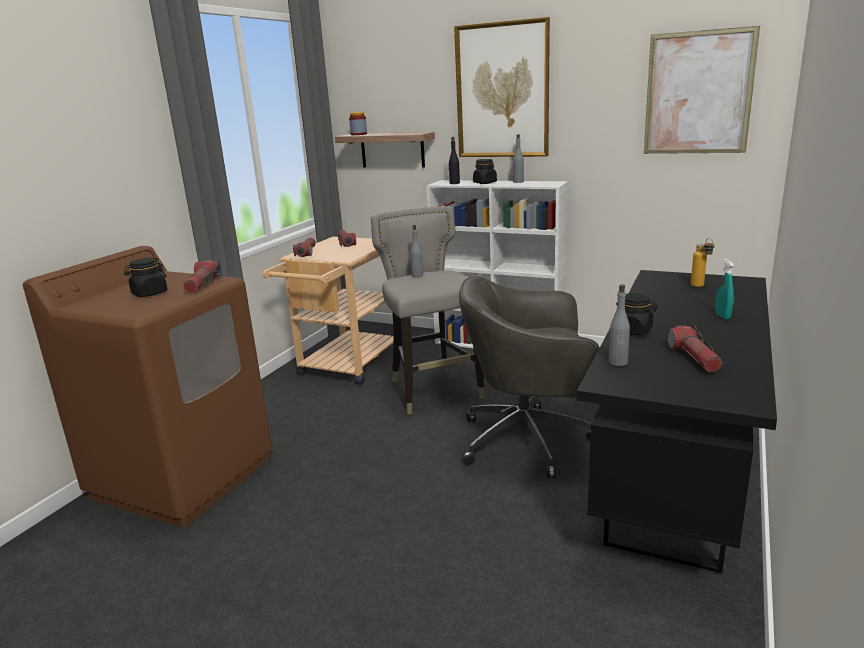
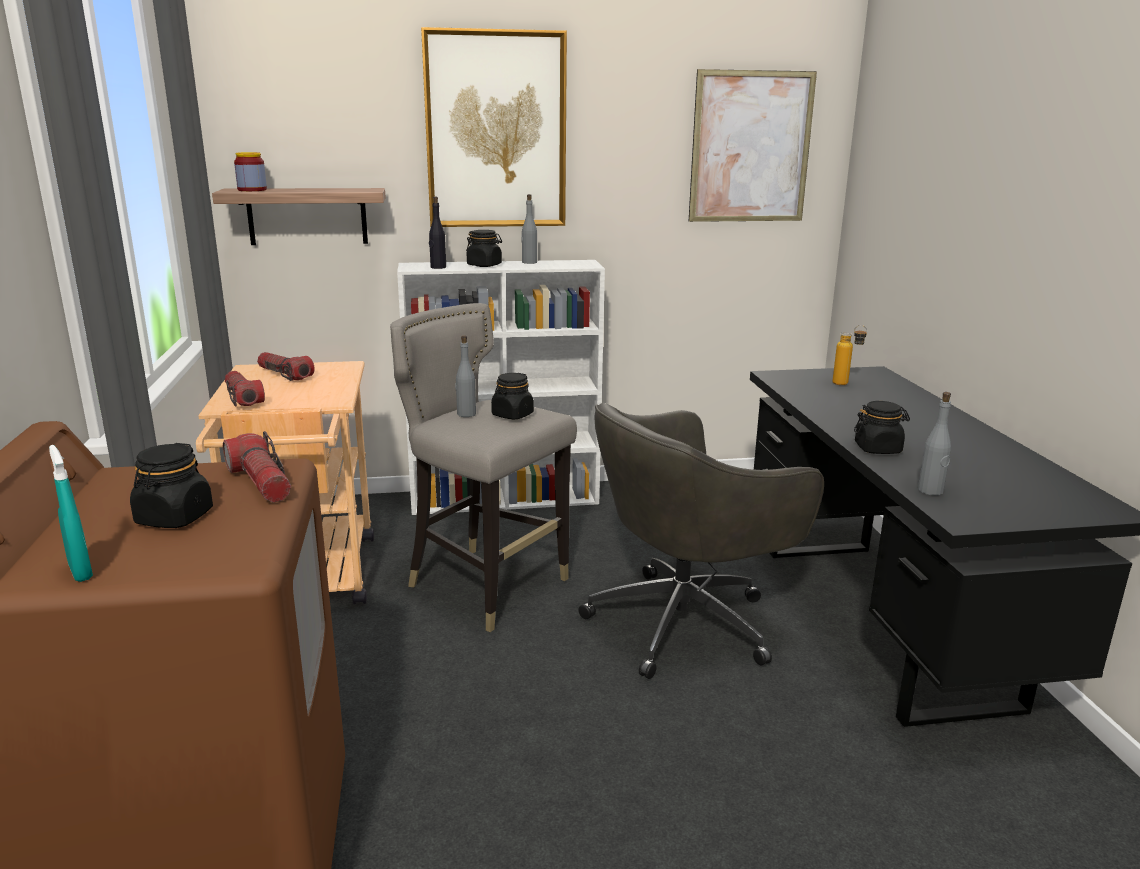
camera: 35 degrees left, 0 degrees up
(442, 279) = (512, 415): none -> black jar
(693, 358) = (985, 470): flashlight -> none
(722, 316) = (924, 416): turquoise spray bottle -> turquoise spray bottle (80, 572)

